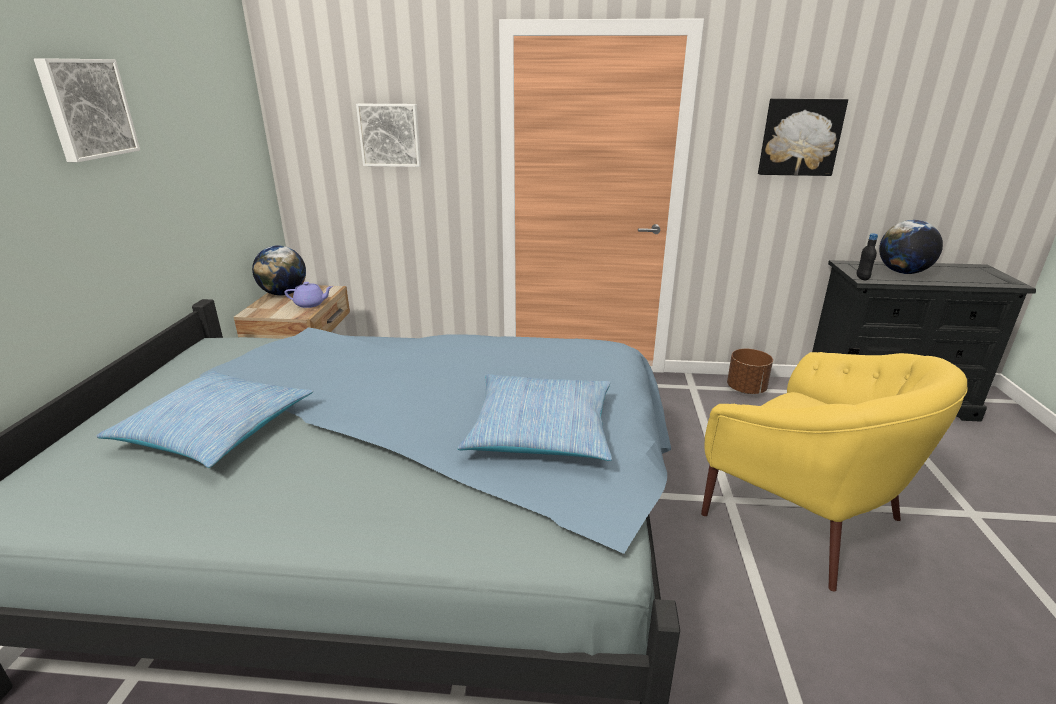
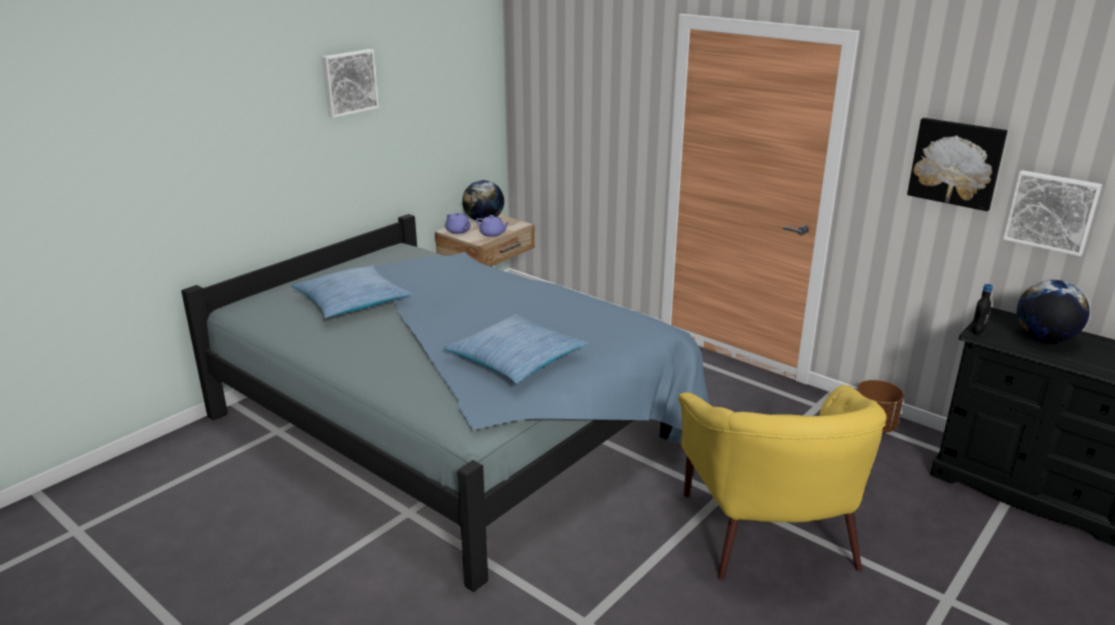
camera: 35 degrees right, 0 degrees up
(265, 310) = (458, 231): none -> purple teapot
(390, 135) = (589, 100): picture -> picture (1051, 211)

